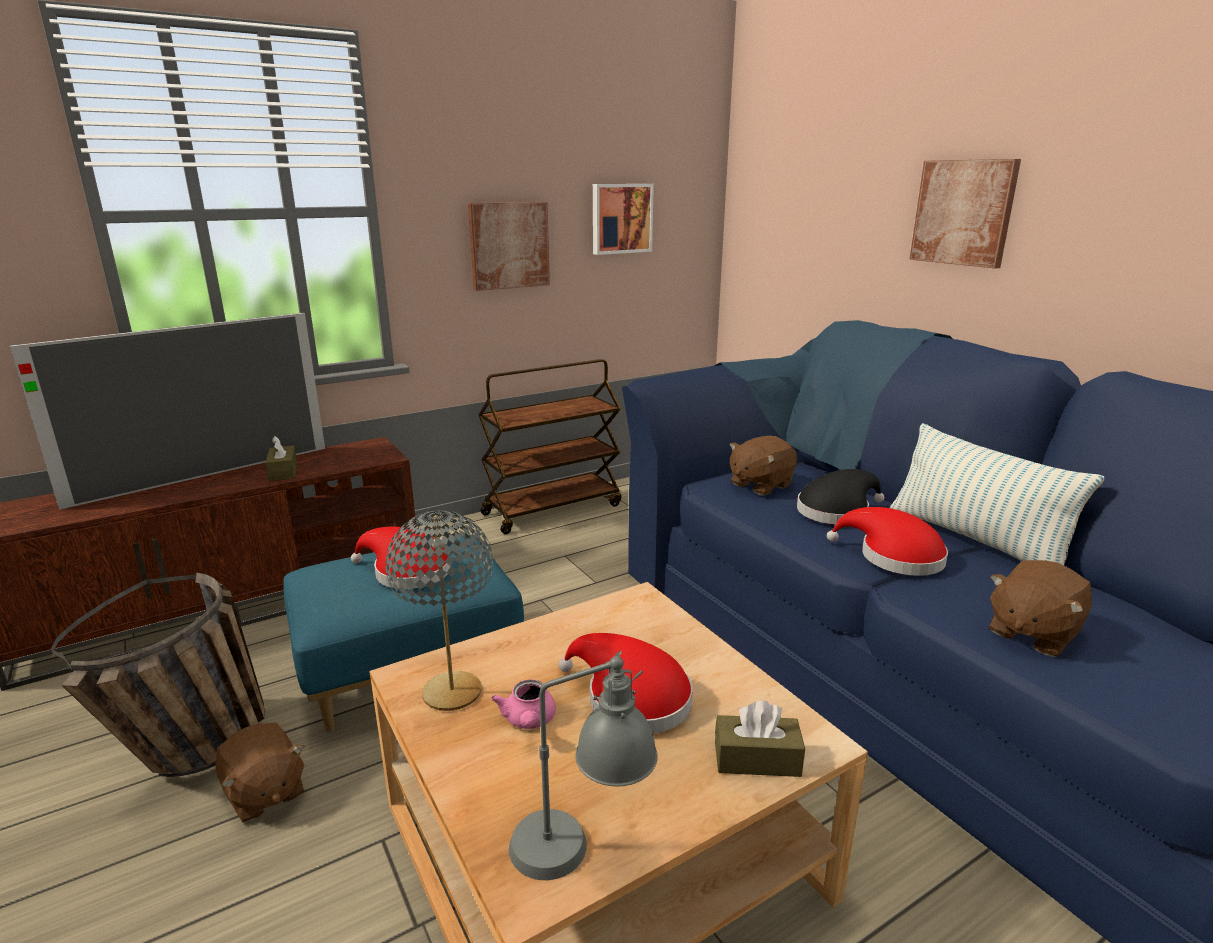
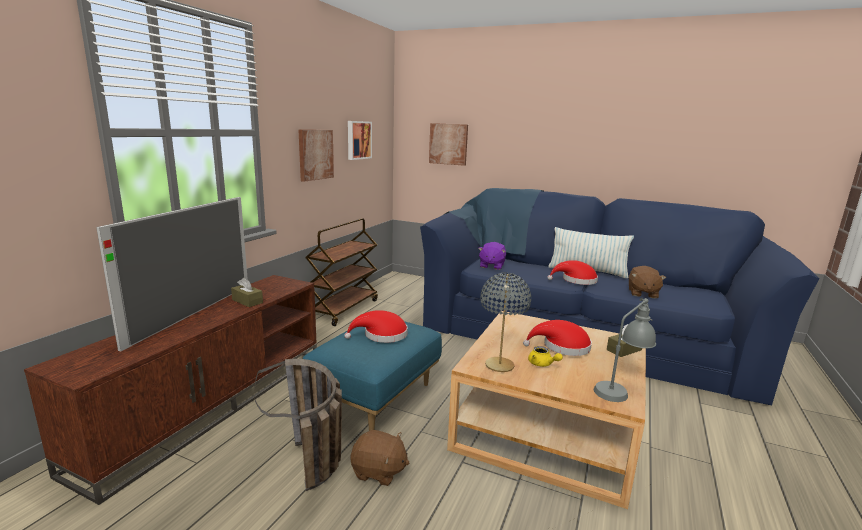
camera: 35 degrees left, 5 degrees down
(528, 721) = (542, 364): pink teapot -> yellow teapot
(760, 485) = (491, 266): brown plush toy -> purple plush toy
(836, 511) = (532, 270): black hat -> none
(963, 212) = (534, 139): picture -> picture (448, 144)

